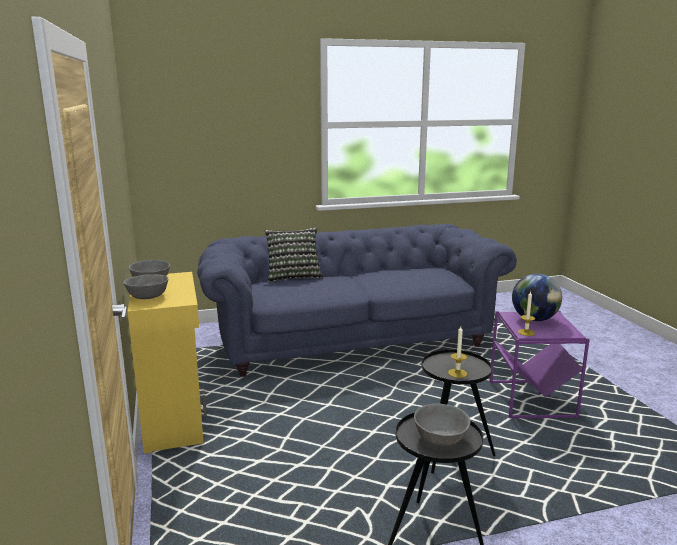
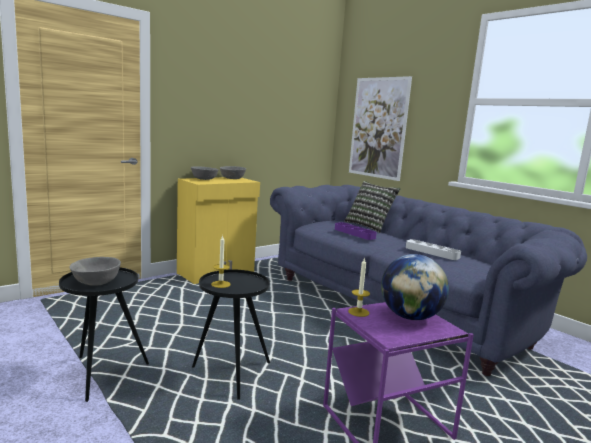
camera: 65 degrees right, 5 degrees down
(209, 161) = (378, 128): none -> picture
(324, 288) = (354, 233): none -> purple tray
(400, 276) = (432, 252): none -> grey tray

